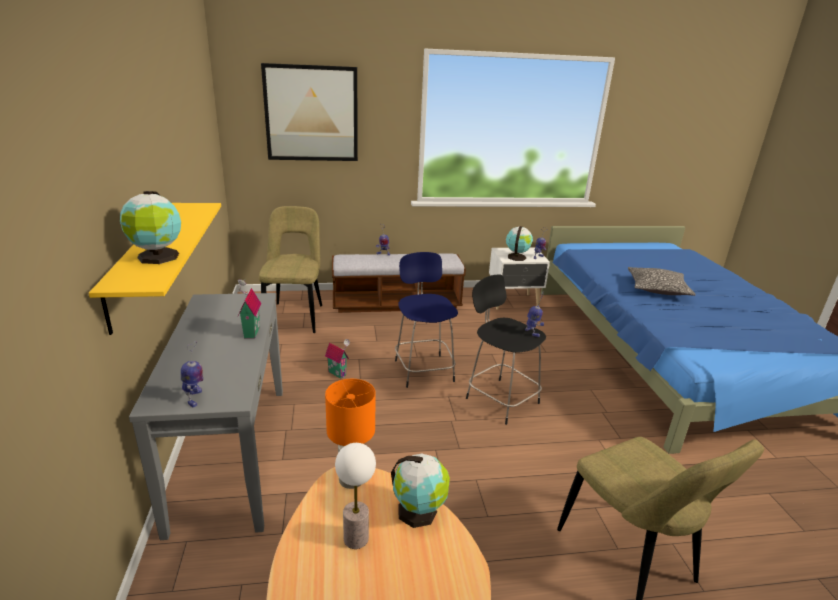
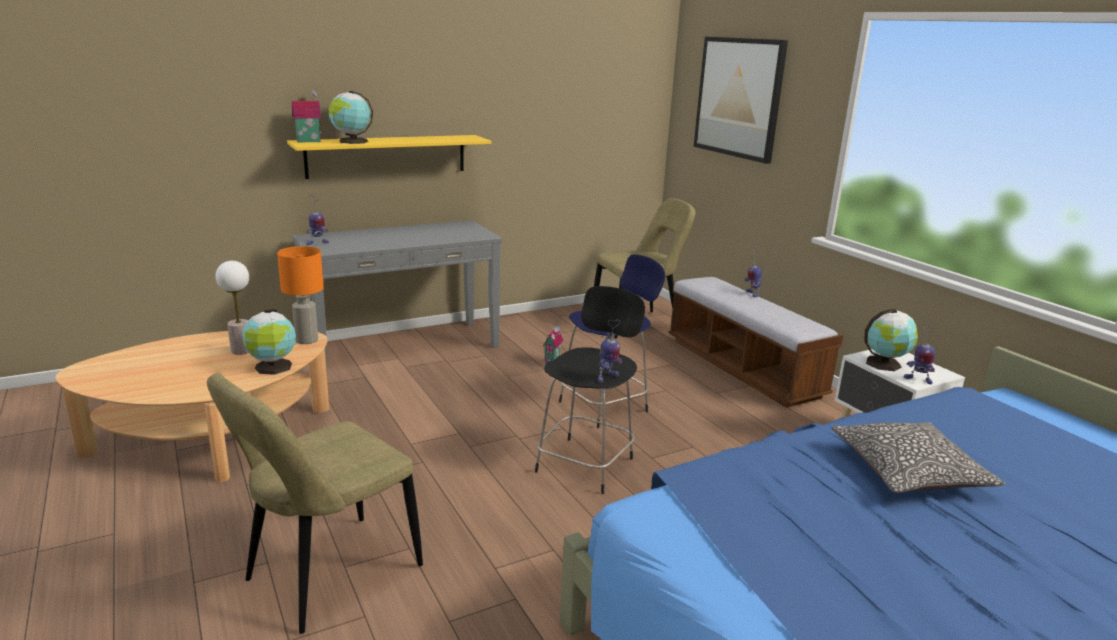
camera: 70 degrees right, 5 degrees down
(250, 332) = (421, 241): toy house -> toy house (308, 141)

